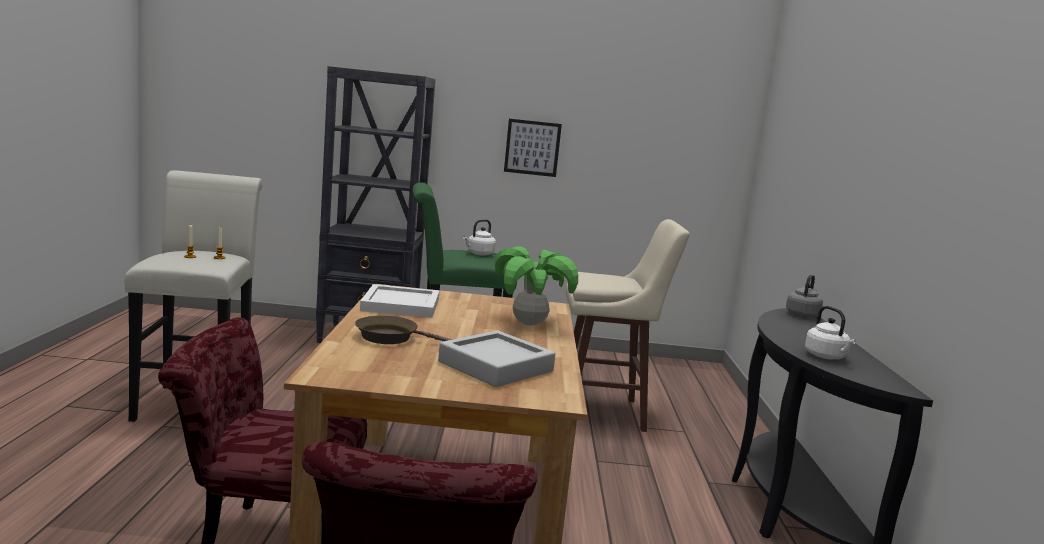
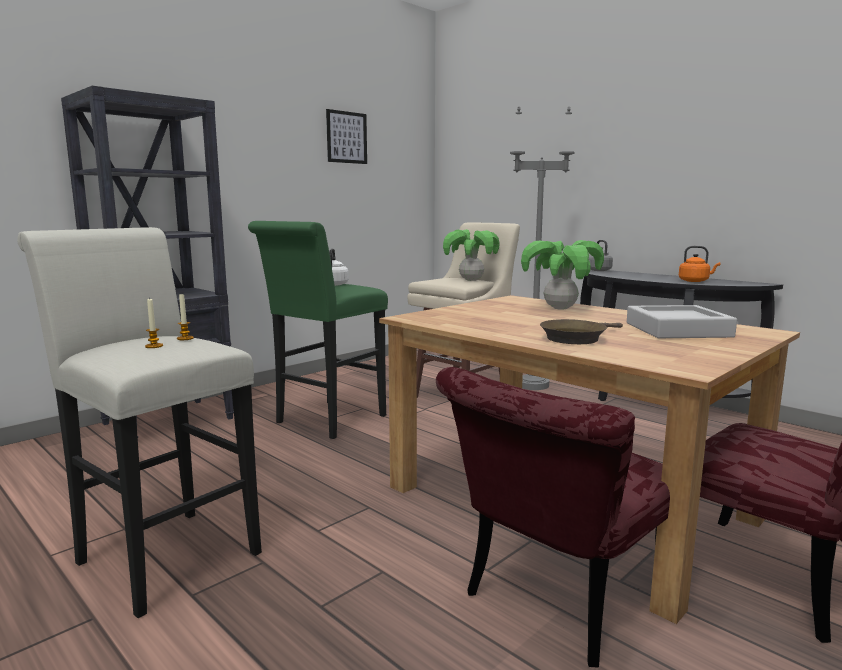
camera: 45 degrees left, 0 degrees up
(400, 304) = (466, 322): white tray -> none
(532, 147) = (280, 181): picture -> picture (346, 137)
(618, 283) = (471, 280): none -> potted plant
(705, 436) = (532, 385): none -> grey floor lamp
(827, 357) = (695, 281): white kettle -> orange kettle

